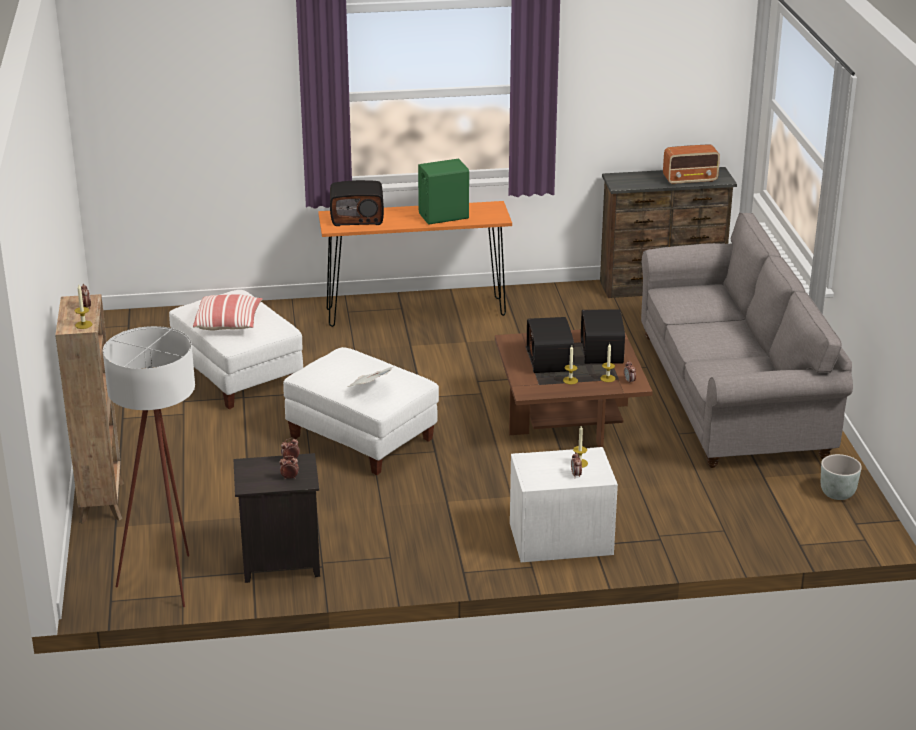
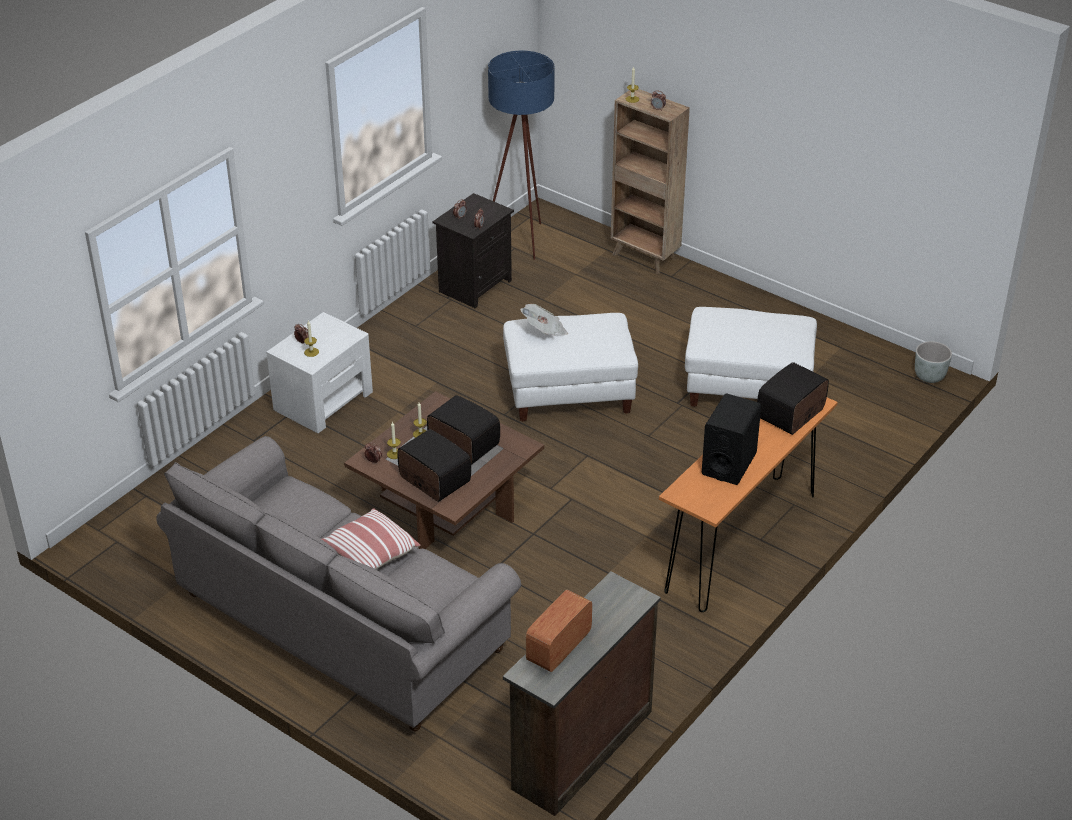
camera: 135 degrees right, 10 degrees up
(169, 577) = (522, 244): white floor lamp -> blue floor lamp
(229, 323) = (742, 323): pillow -> pillow (370, 553)
(443, 216) = (729, 464): green speaker -> black speaker
(838, 494) = (153, 563): grey planter -> grey planter (929, 377)

